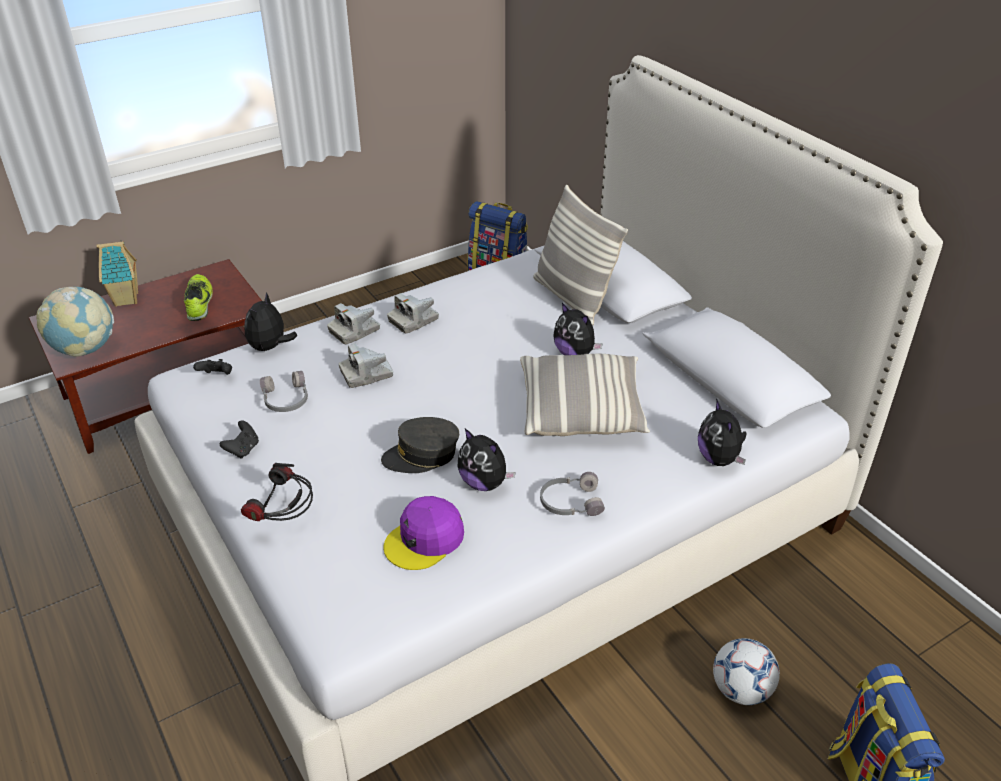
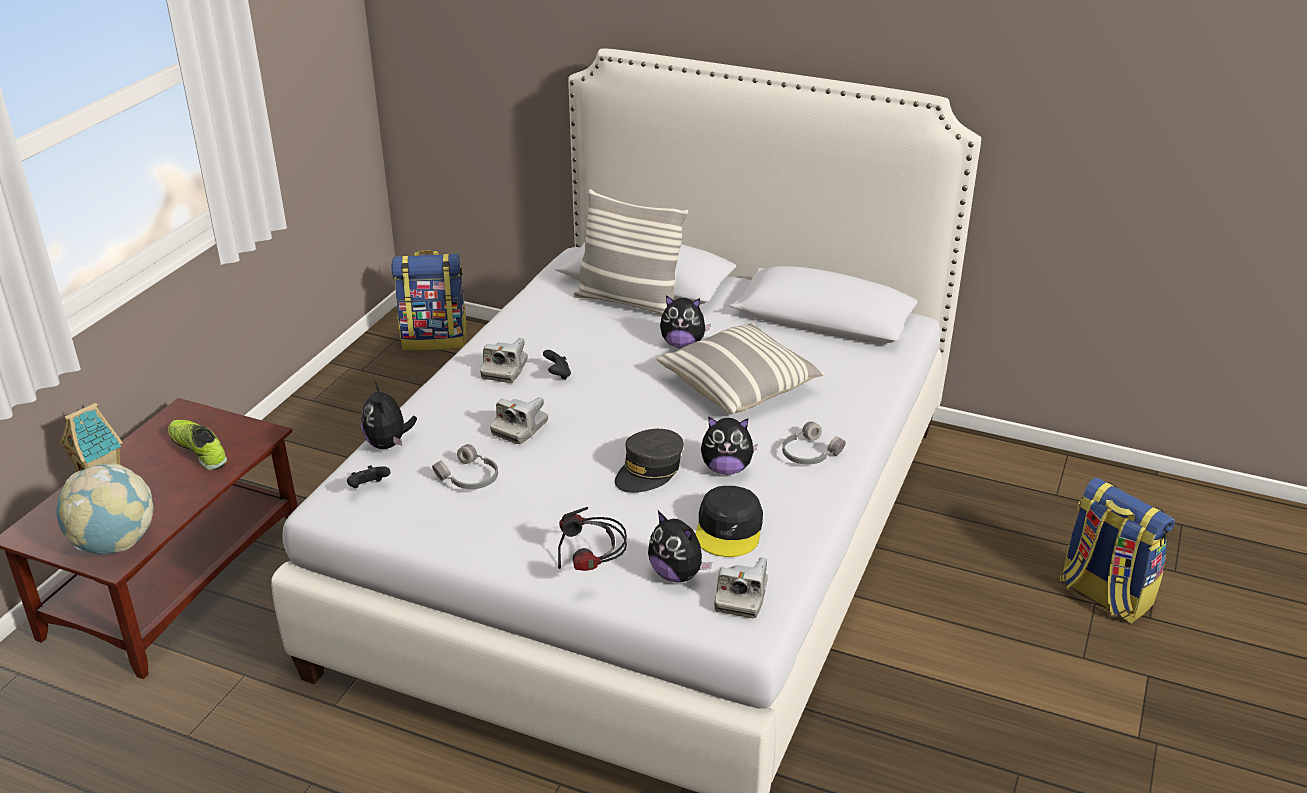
camera: 35 degrees left, 5 degrees down
(243, 449) = (479, 534): black game controller -> black game controller (558, 375)
(354, 331) = (458, 399): camera -> camera (741, 597)
(425, 540) = (729, 529): purple cap -> black cap
(719, 459) = (881, 378): plush toy -> plush toy (677, 574)
(741, 690) = (966, 576): football -> none

